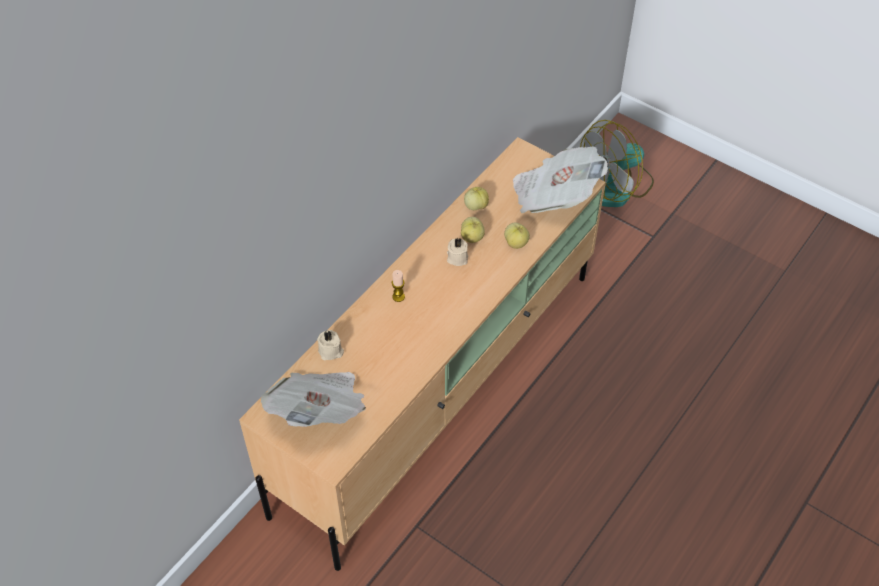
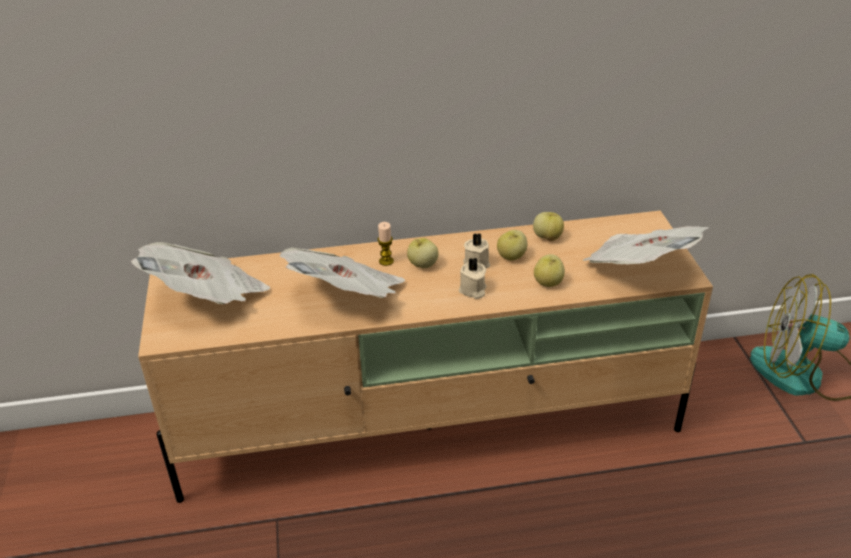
camera: 45 degrees right, 15 degrees down
(331, 352) = (278, 265): beige candle -> beige candle (473, 290)
(410, 342) = (348, 297): none -> newspaper
(425, 283) = (422, 265): none -> apple

